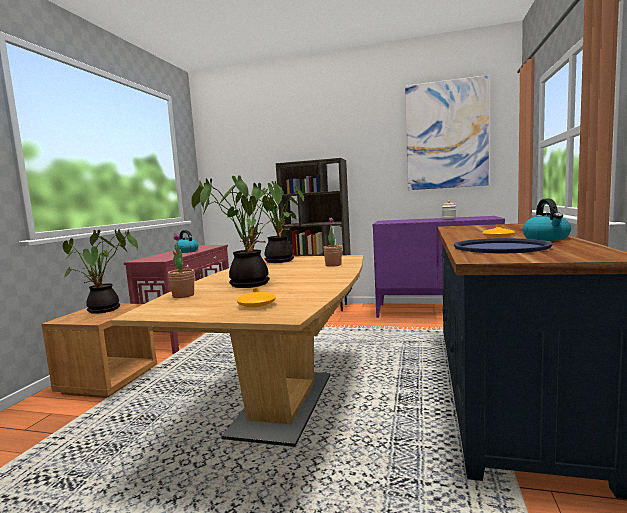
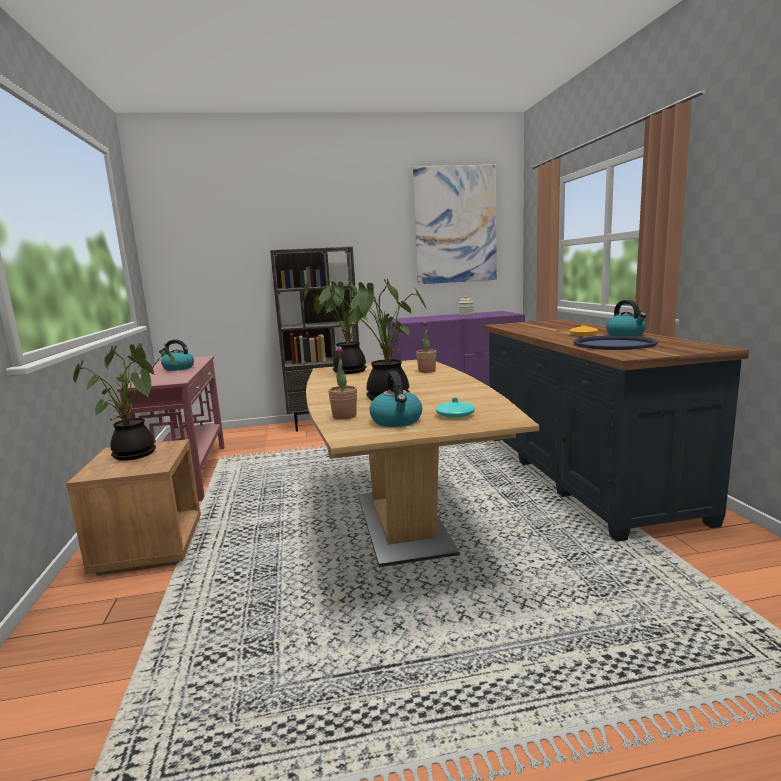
camera: 25 degrees left, 5 degrees up
(204, 304) = (397, 421): none -> kettle
(256, 305) = (455, 415): orange vase -> turquoise vase

